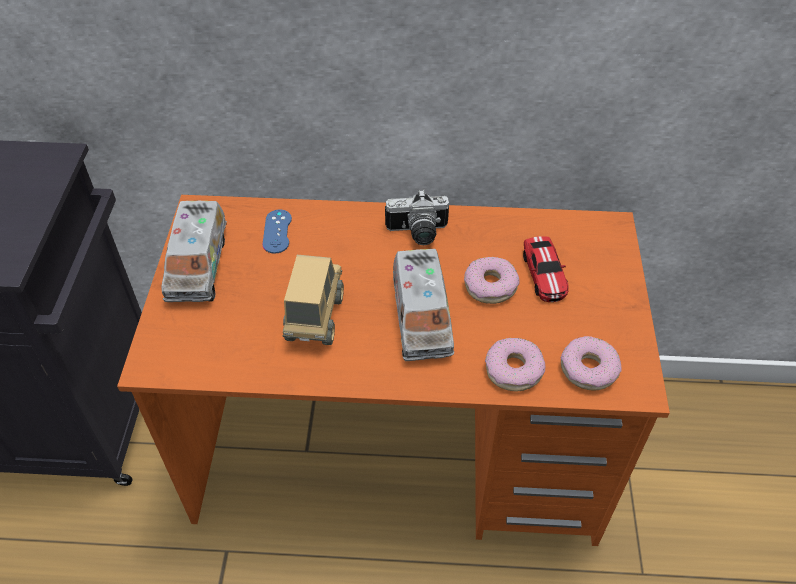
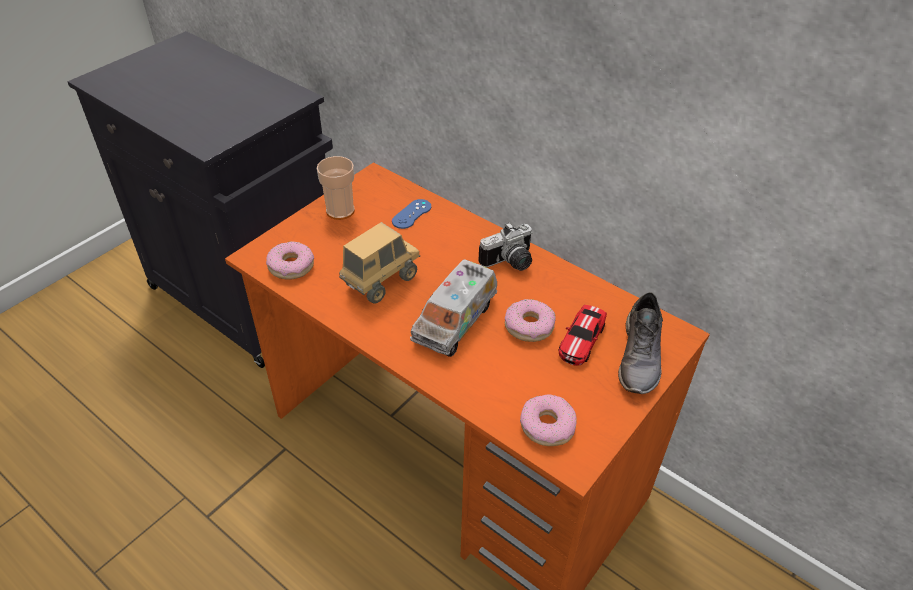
camera: 35 degrees right, 5 degrees down
(198, 265) = (340, 211): toy truck -> cup
(417, 233) = (510, 263): camera -> camera turned 60 degrees counterclockwise
(513, 370) = (487, 393): donut -> donut (291, 266)
(602, 262) = (640, 357): none -> grey shoe

